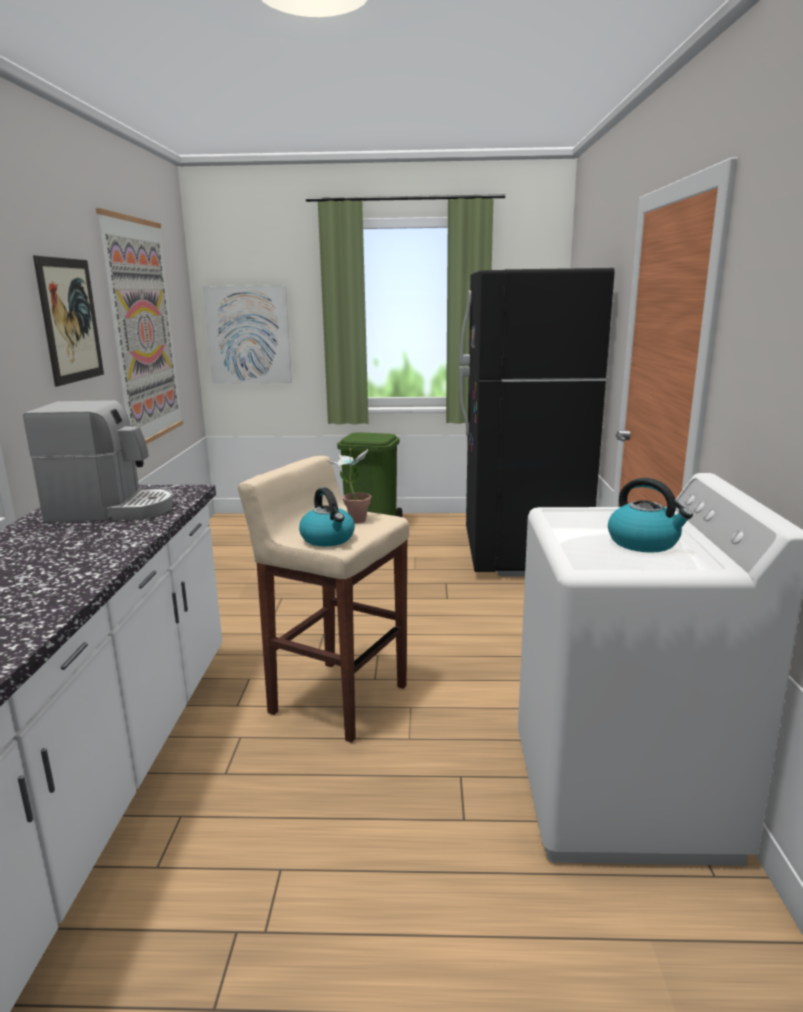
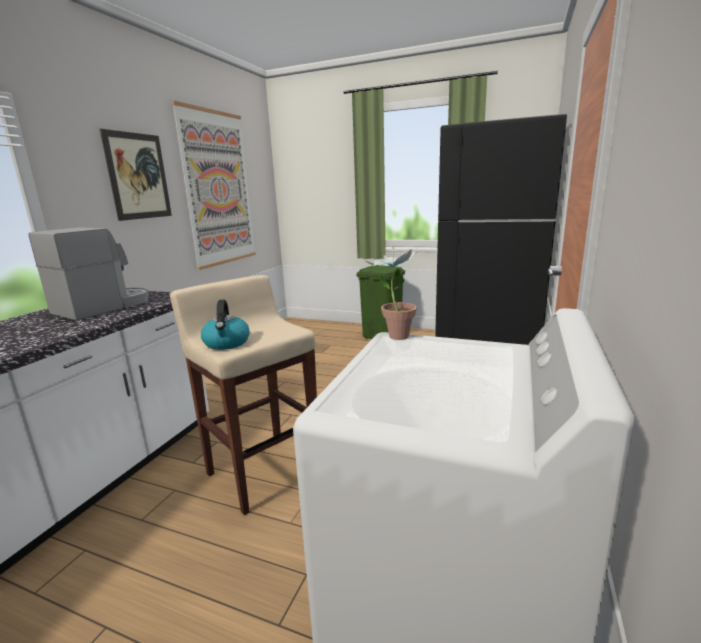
camera: 20 degrees right, 0 degrees up
(112, 510) = (104, 307): coffee machine -> coffee machine turned 75 degrees counterclockwise
(248, 335) = (308, 194): picture -> none
(353, 519) = (268, 328): potted plant -> potted plant (394, 334)
(644, 543) = (441, 386): kettle -> none

